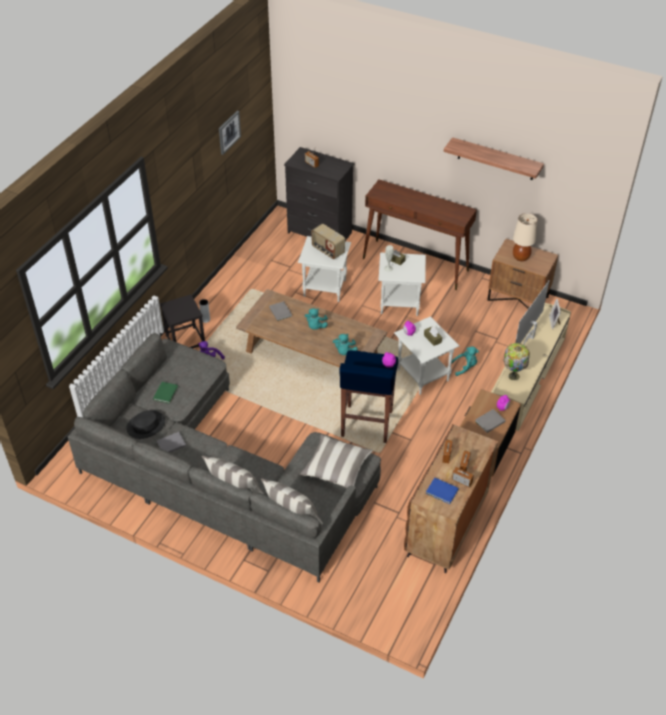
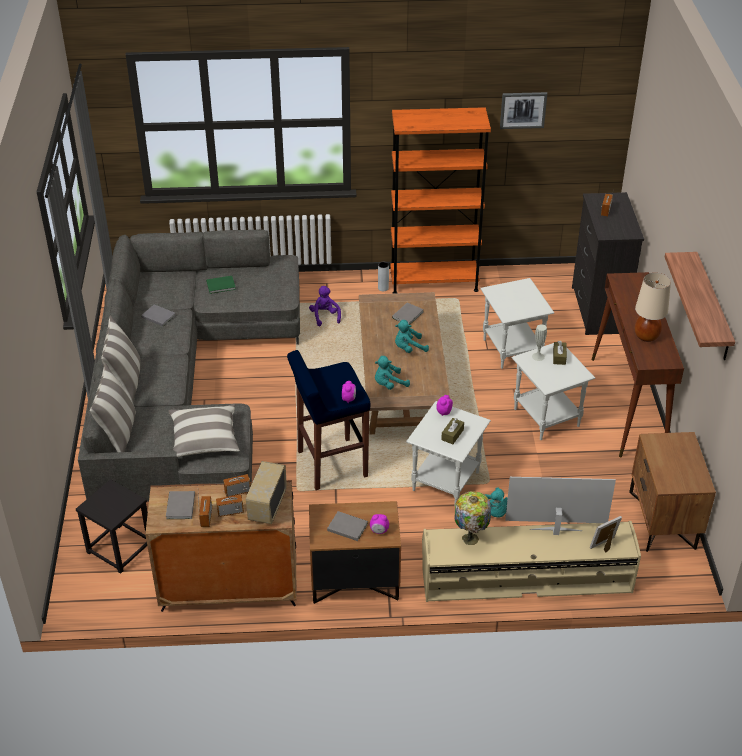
camera: 60 degrees right, 5 degrees down
(146, 425) = (171, 291): black hat -> none
(186, 340) = (342, 288): black stool -> black stool (120, 548)
(222, 291) = (434, 281): none -> orange bookcase
(327, 250) = (520, 301): radio -> radio (267, 506)
(442, 492) = (180, 507): blue book -> grey book
(521, 257) = (670, 458): beige table lamp -> beige table lamp (646, 336)

